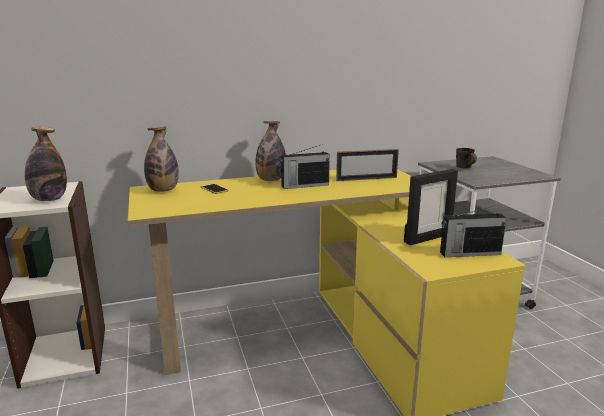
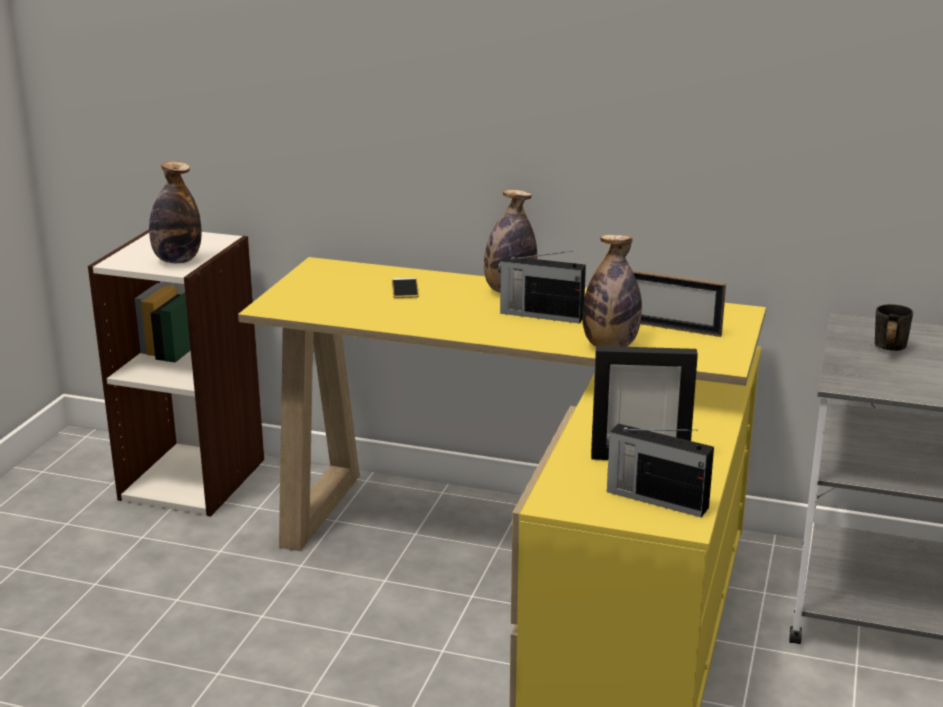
camera: 35 degrees right, 5 degrees up
(163, 190) = (338, 274): bottle -> bottle (610, 346)

